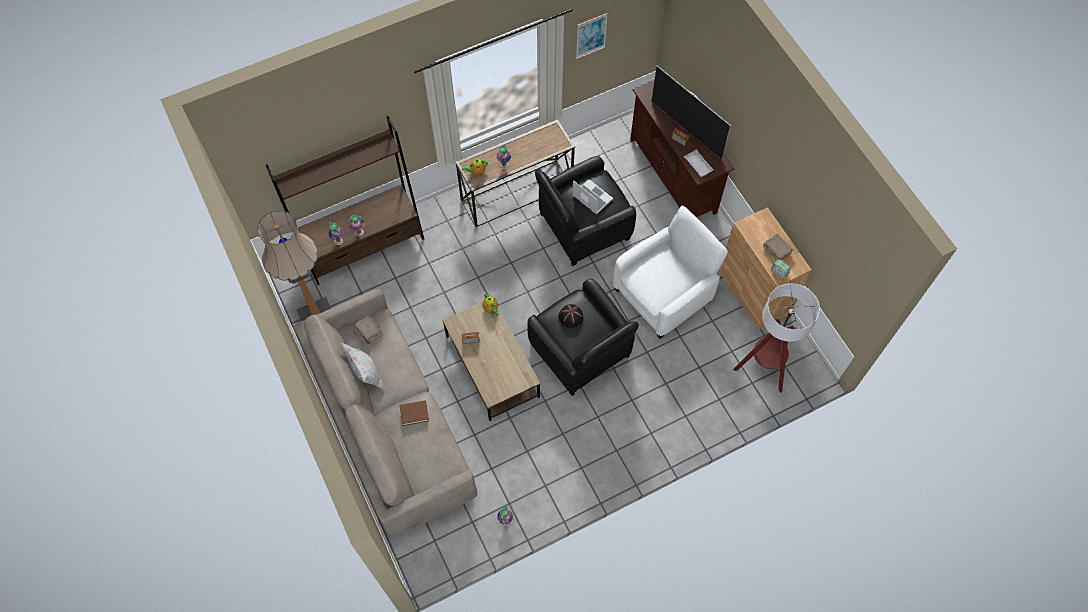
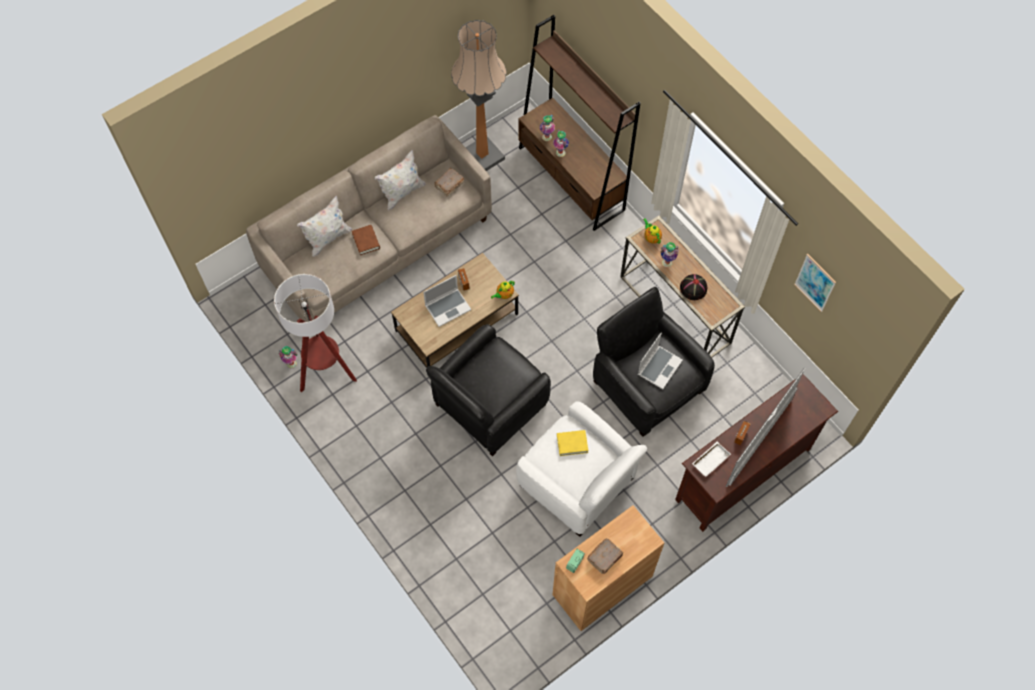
camera: 80 degrees right, 0 degrees up
(401, 450) = (328, 238): none -> white pillow
(493, 357) = (448, 307): none -> laptop
(570, 317) = (501, 368): black hat -> black hat (693, 288)
(651, 274) = (572, 444): none -> yellow book
(763, 369) = (502, 605): floor lamp -> floor lamp (326, 371)

